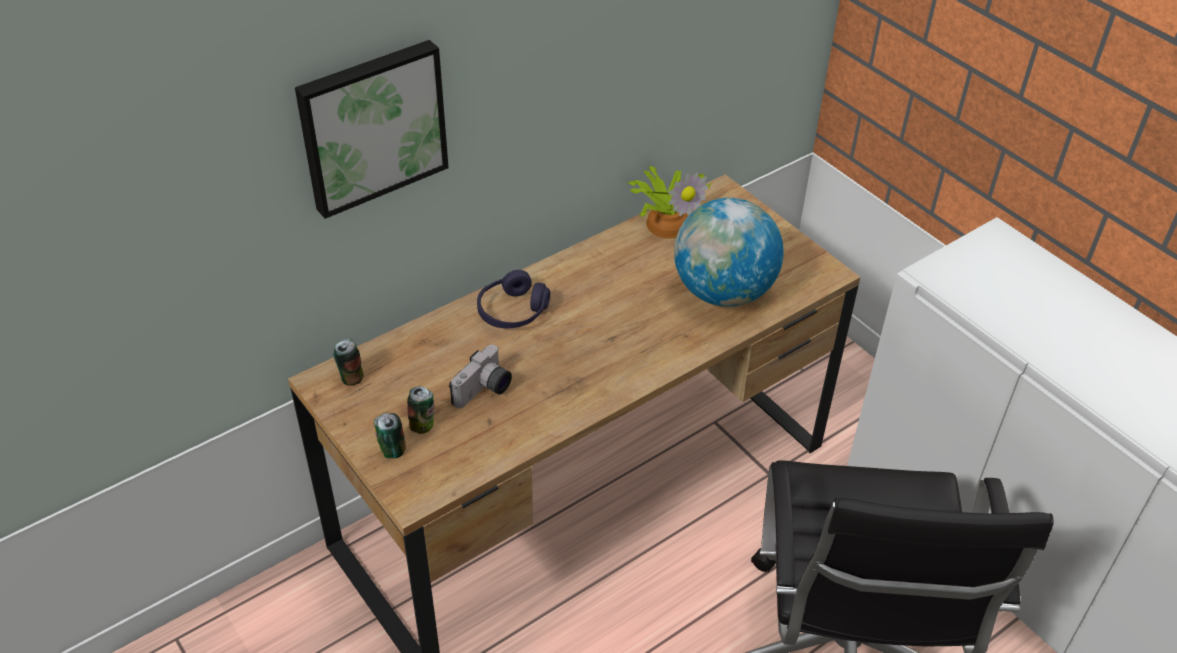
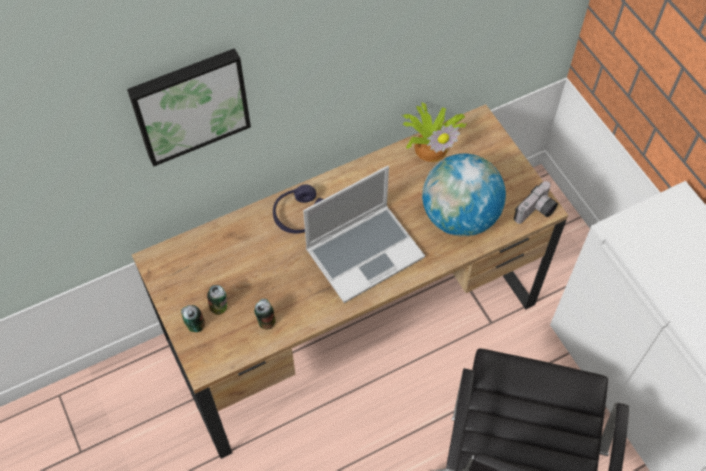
camera: 10 degrees right, 15 degrees up
(351, 377) = (175, 259): can -> can (266, 321)
(484, 391) = (267, 283): camera -> camera (536, 212)
(609, 342) = (365, 252): none -> laptop

